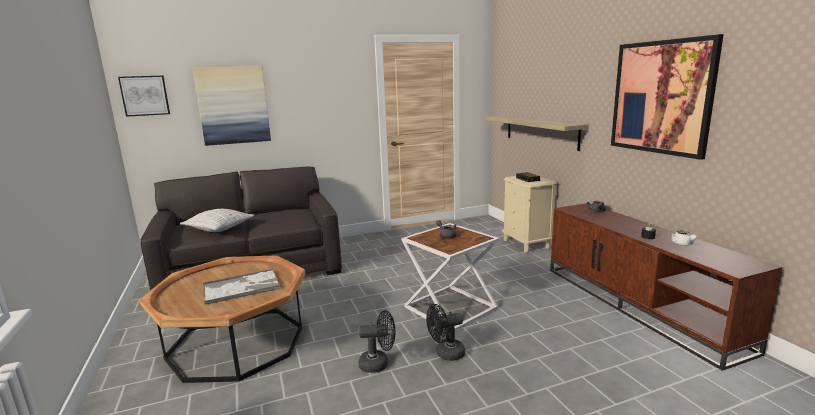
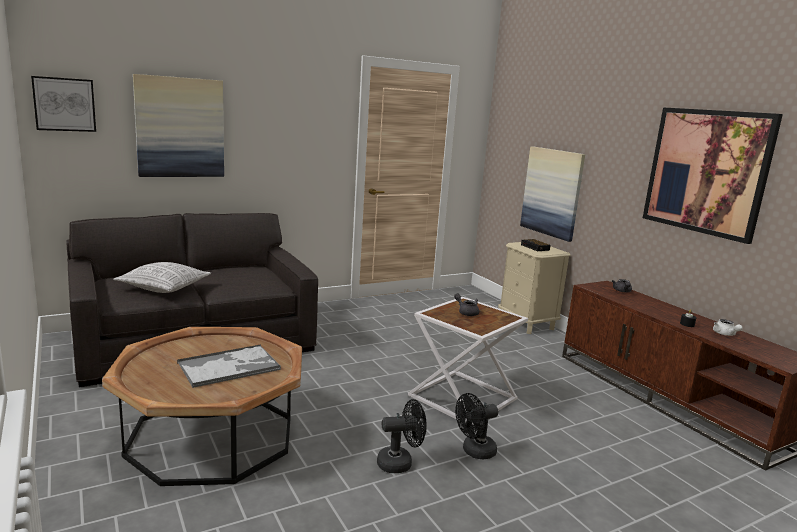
camera: 10 degrees left, 0 degrees up
(540, 131) = (552, 192): shelf -> picture

